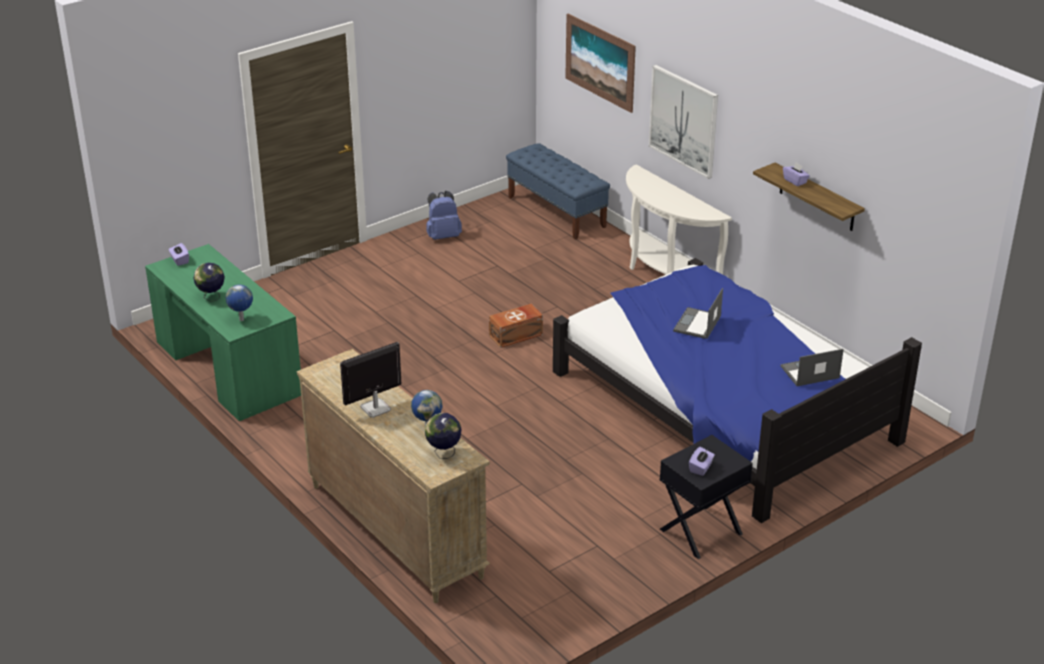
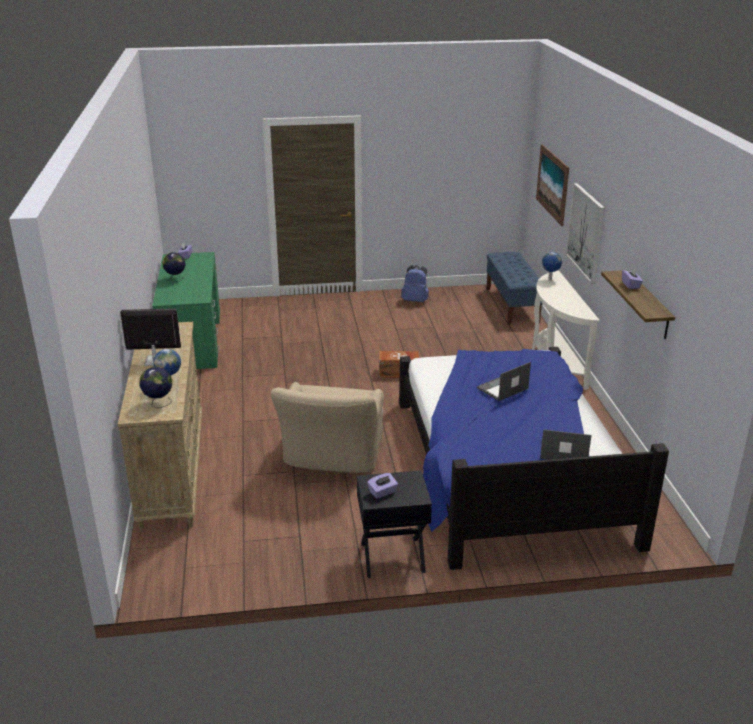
camera: 30 degrees right, 5 degrees down
(241, 320) = (175, 296): globe -> globe (550, 279)
(543, 453) = (332, 455): none -> beige armchair

